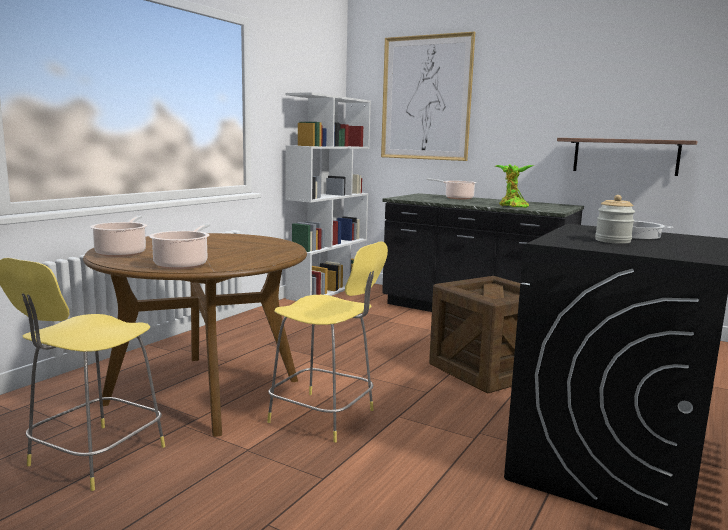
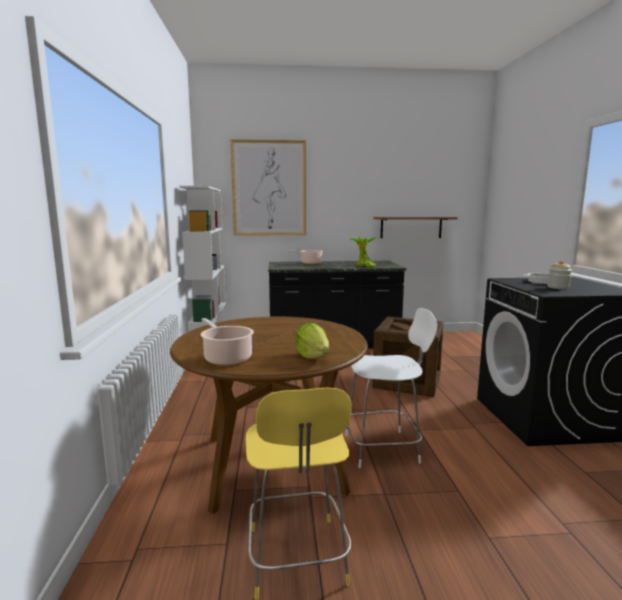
camera: 35 degrees left, 0 degrees up
(183, 264) = (313, 356): cooking pot -> lettuce
(325, 417) = (384, 448): yellow stool -> white stool

